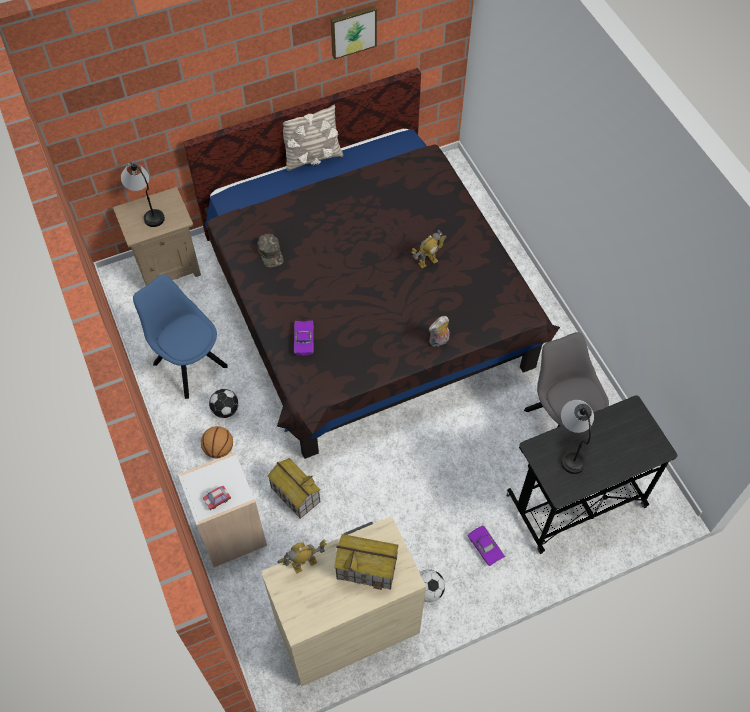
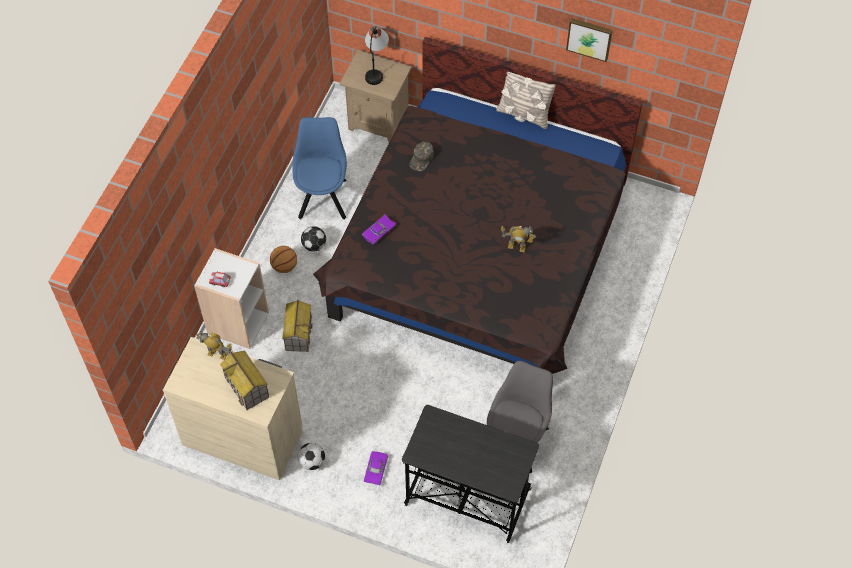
camera: 45 degrees right, 0 degrees up
(439, 341) = (462, 304): plush toy -> none
(571, 447) = (455, 435): table lamp -> none

